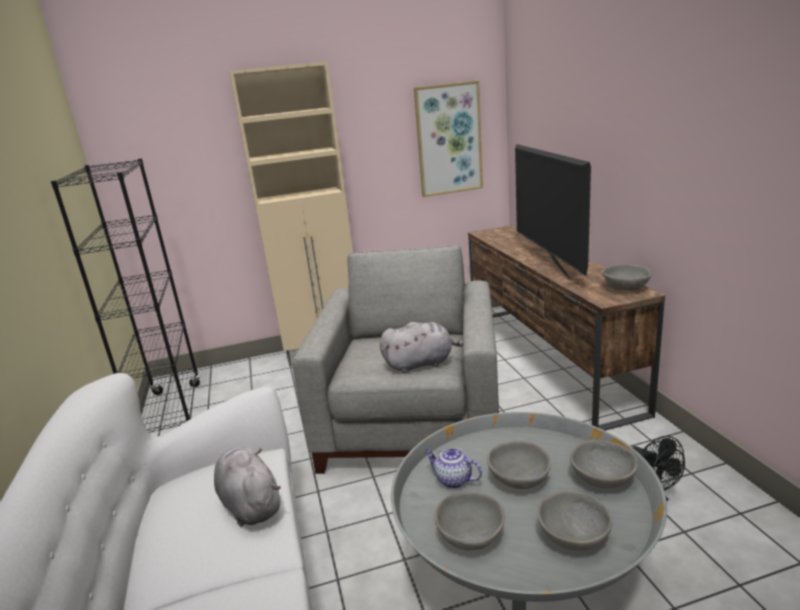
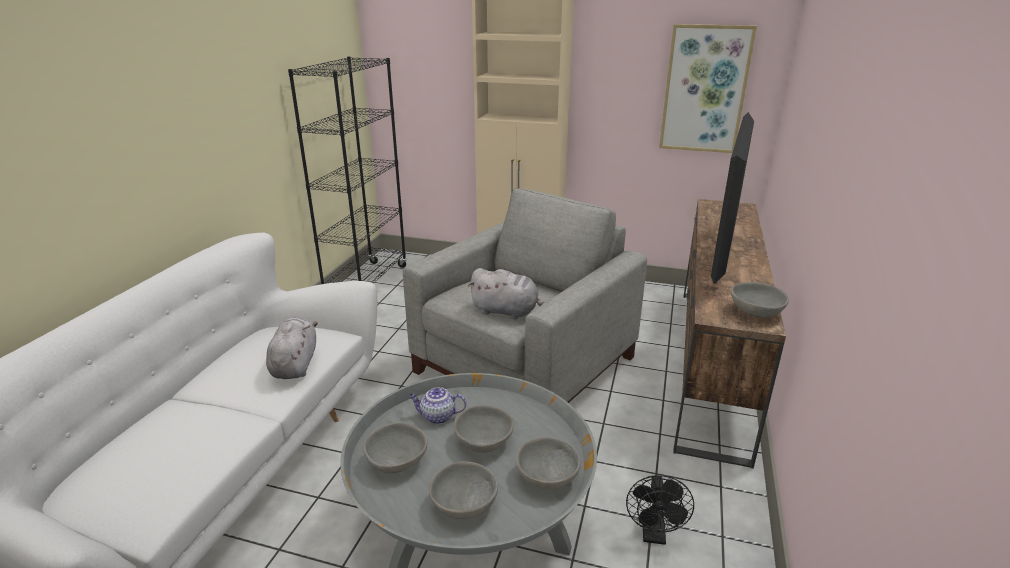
camera: 30 degrees right, 5 degrees up
(452, 480) = (437, 416): teapot -> teapot turned 60 degrees counterclockwise

